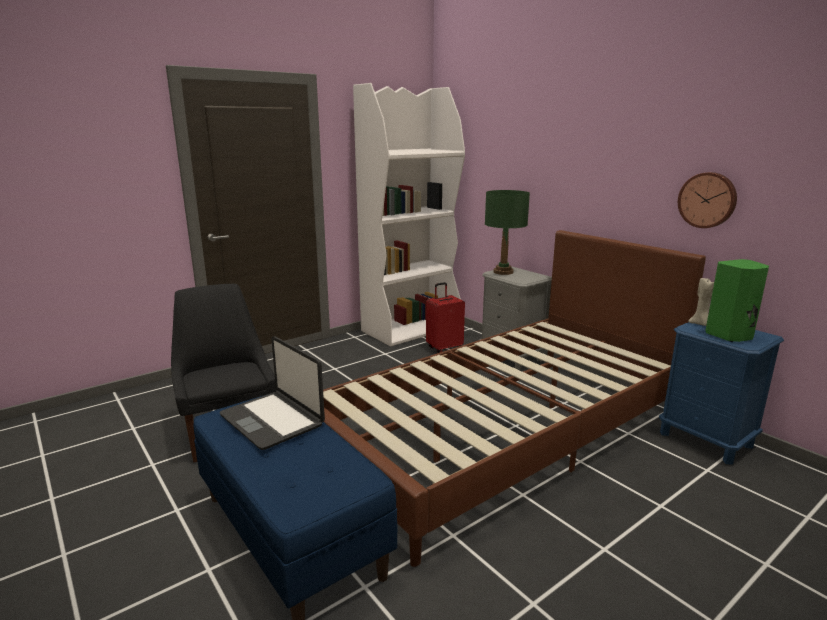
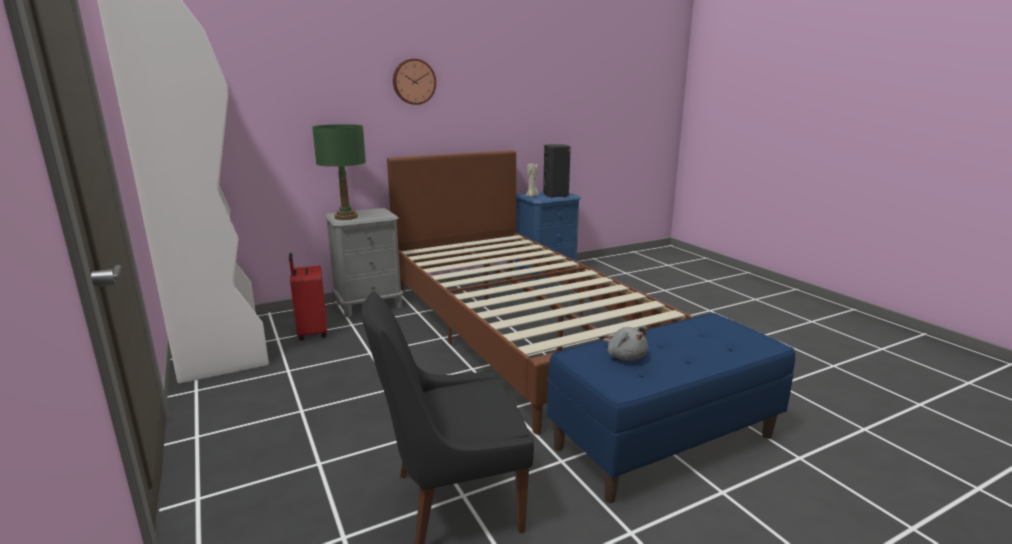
camera: 80 degrees left, 0 degrees up
(273, 420) = (625, 356): laptop -> grey plush toy
(707, 200) = (503, 109): wall clock -> wall clock (413, 81)
(730, 336) = (556, 195): green speaker -> black speaker

